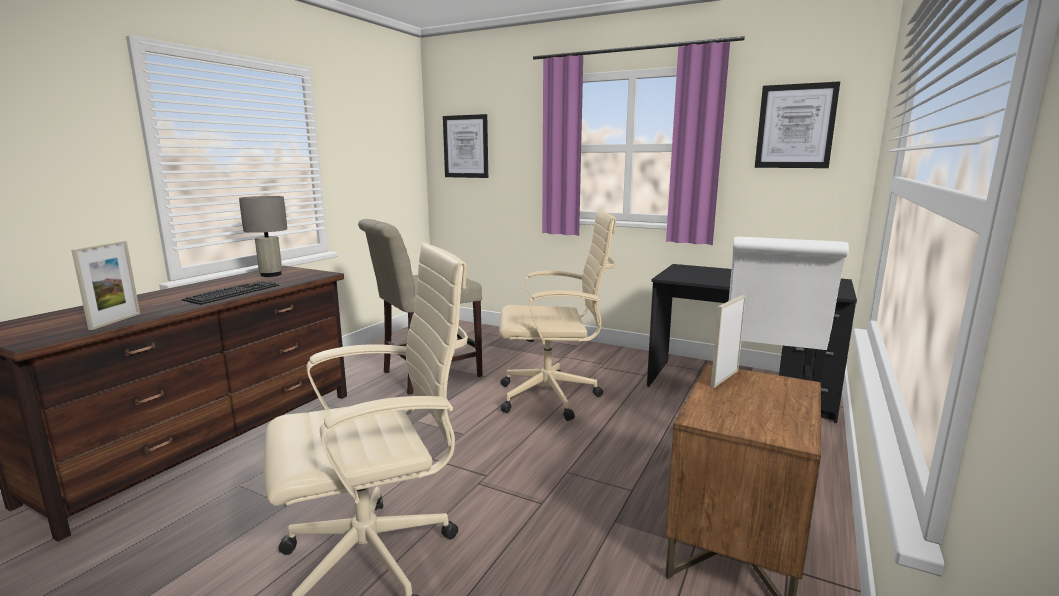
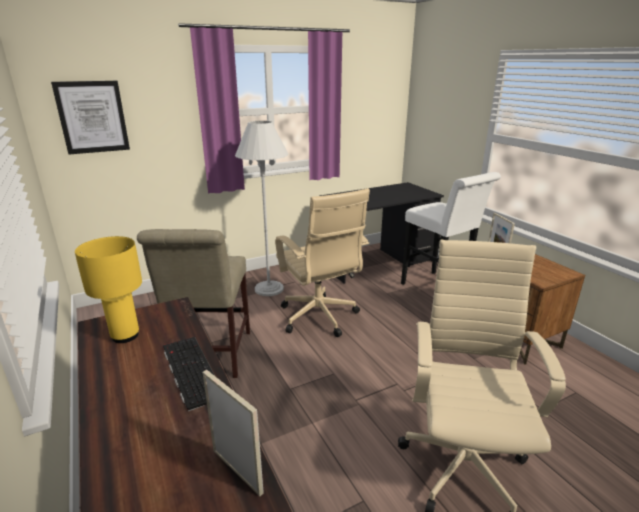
camera: 55 degrees left, 10 degrees up
(270, 274) = (124, 336): grey table lamp -> yellow table lamp
(553, 397) = (320, 318): beige office chair -> beige office chair turned 120 degrees clockwise
(568, 358) = (269, 289): none -> white floor lamp
(795, 126) = (371, 92): picture -> none

